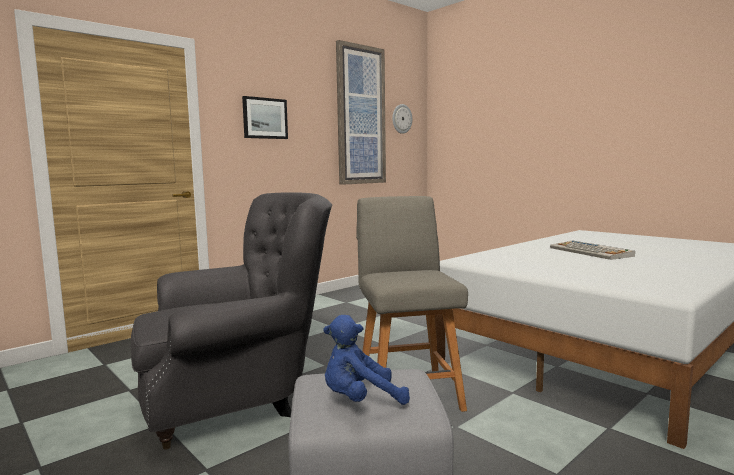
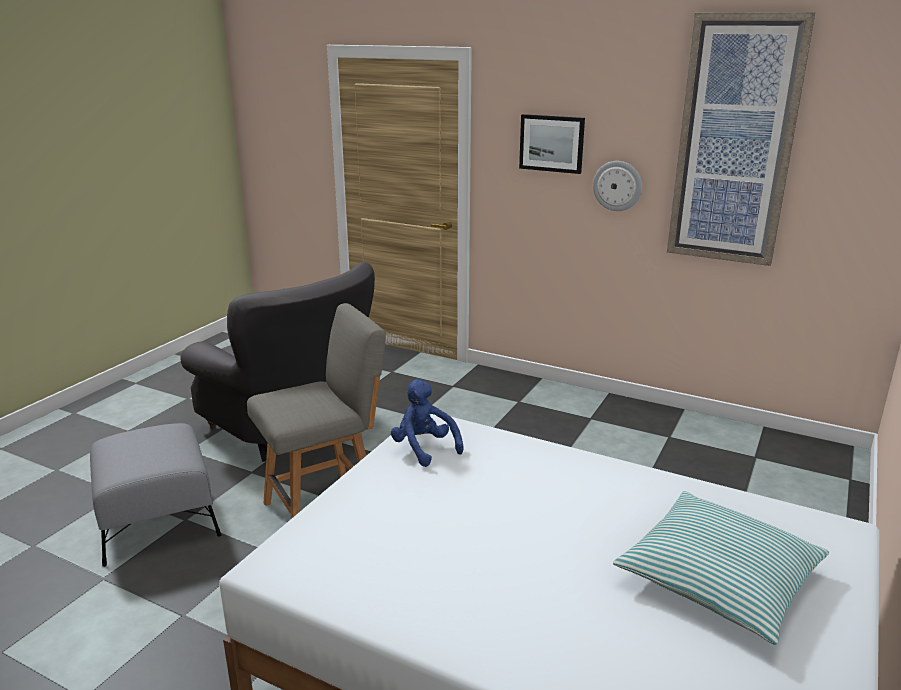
camera: 70 degrees right, 15 degrees up
(360, 400) = (124, 450): blue plush toy -> blue plush toy (424, 448)
(401, 119) = (851, 150): wall clock -> wall clock (617, 185)
(591, 252) = (558, 524): keyboard -> none
(629, 242) = (719, 577): none -> pillow

